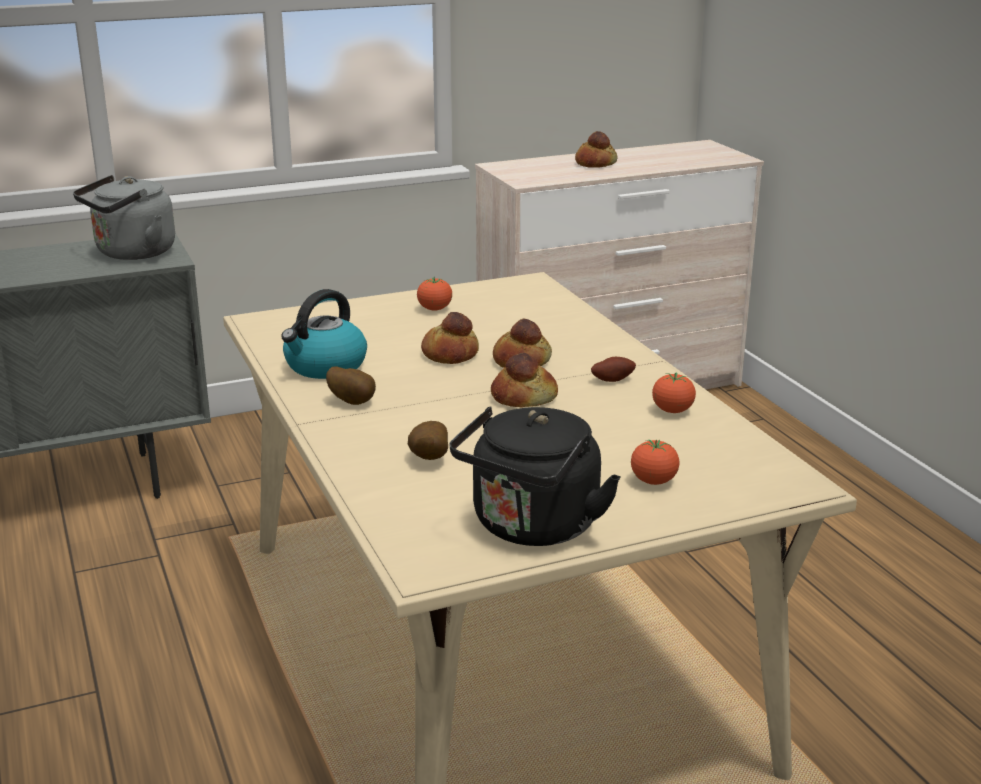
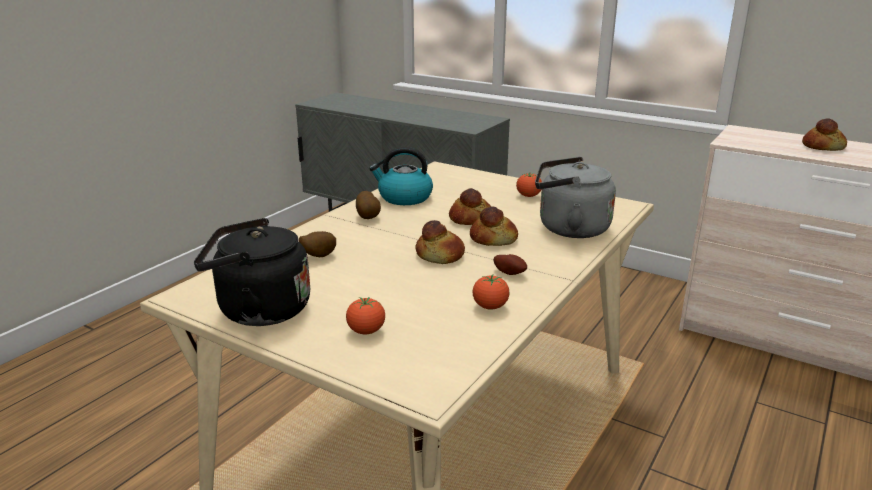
camera: 55 degrees right, 0 degrees up
(131, 253) = (464, 121): grey kettle -> grey kettle (568, 228)

